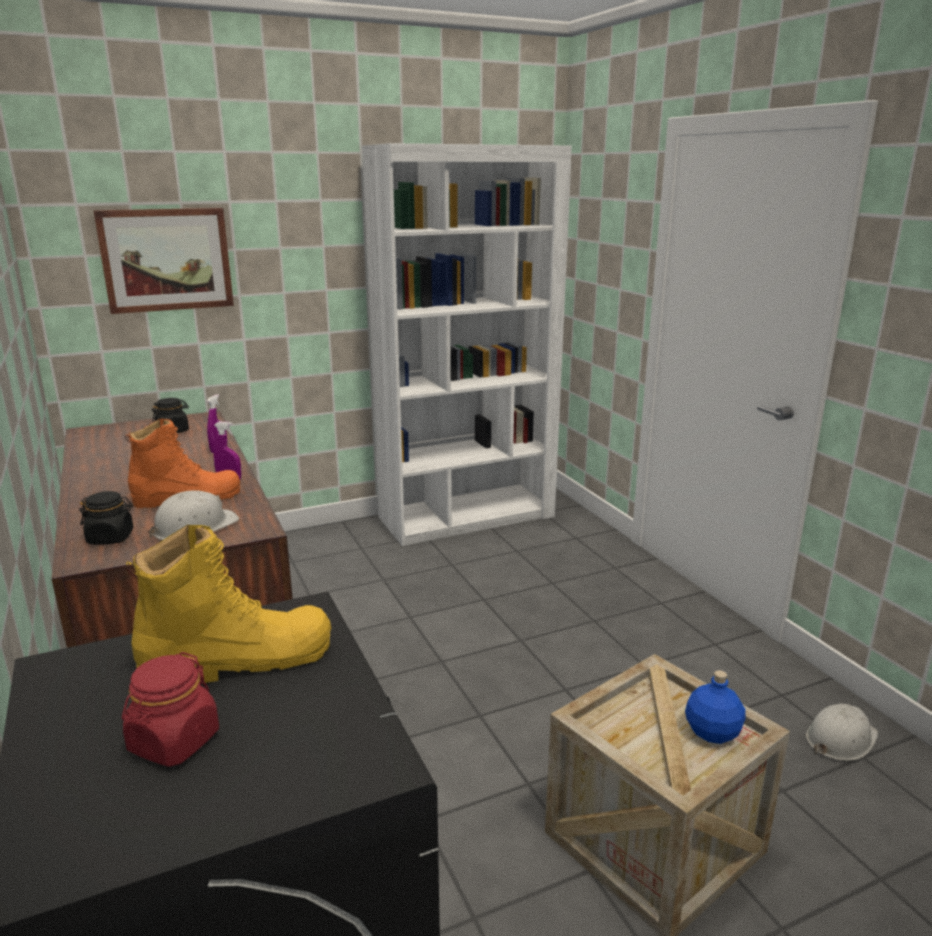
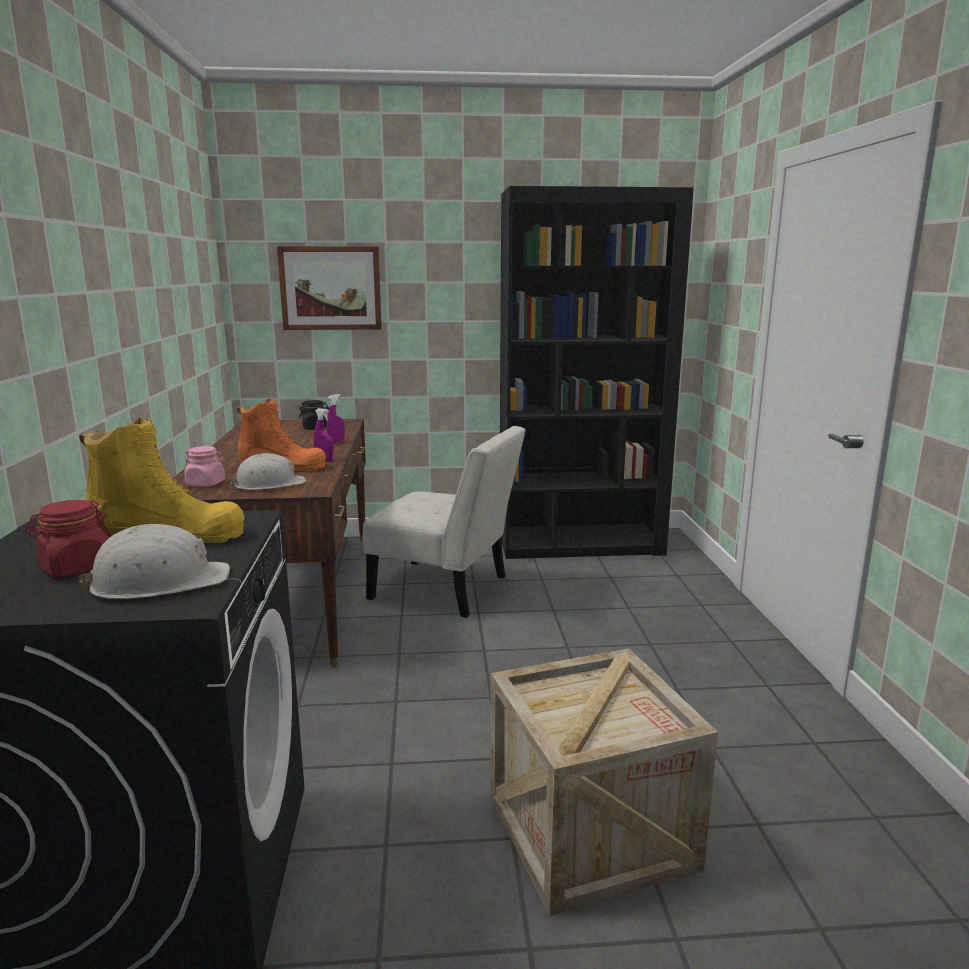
camera: 20 degrees right, 5 degrees down
(111, 538) = (206, 483): black jar -> pink jar
(361, 595) = (446, 590): none -> white chair
(467, 517) = (580, 544): white bookcase -> black bookcase
(712, 732) = (640, 719): blue bottle -> none
(840, 739) = (858, 795): white hard hat -> white hard hat (159, 582)

